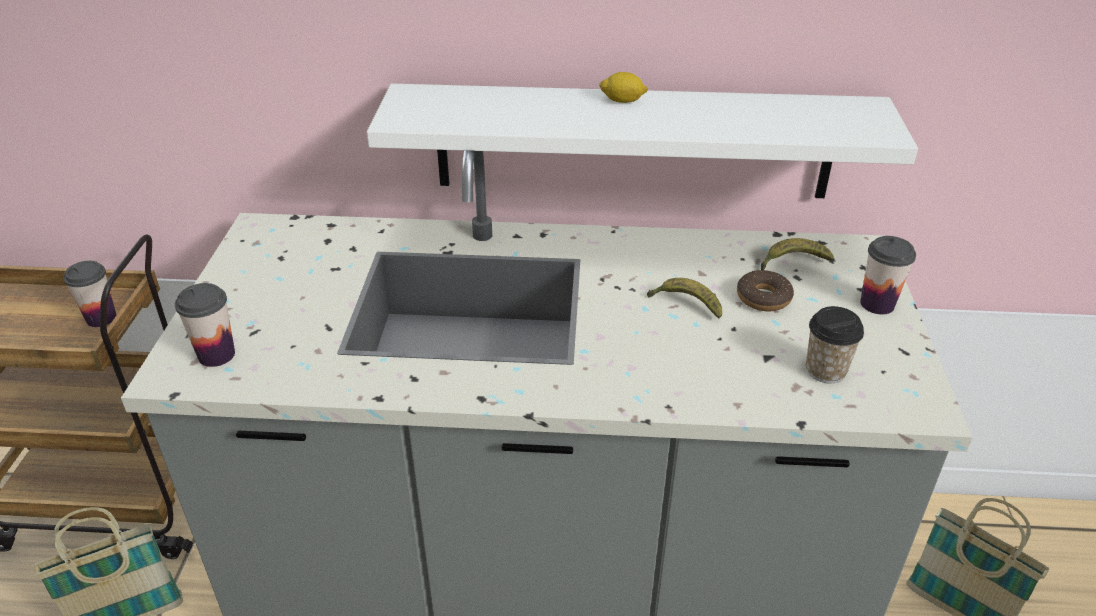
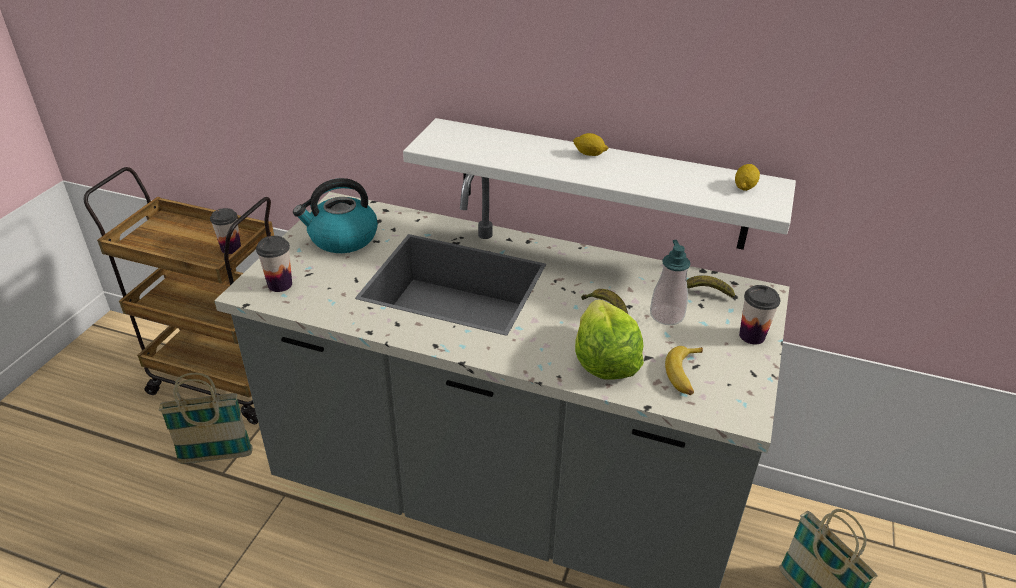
camera: 15 degrees right, 0 degrees up
(284, 273) = (342, 238): none -> kettle
(715, 372) = (604, 360): none -> lettuce
(763, 298) = (666, 315): donut -> soap dispenser
(825, 370) = (685, 375): cup -> banana
(837, 113) = (745, 187): none -> lemon

